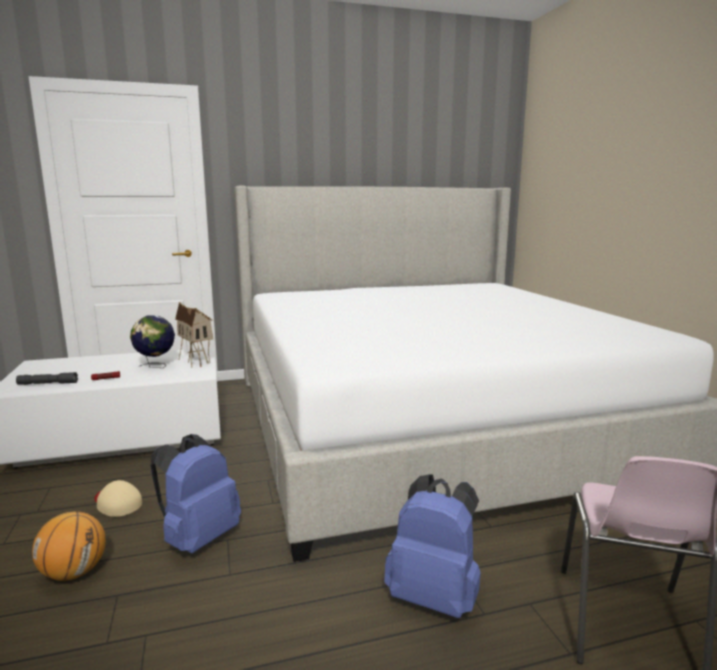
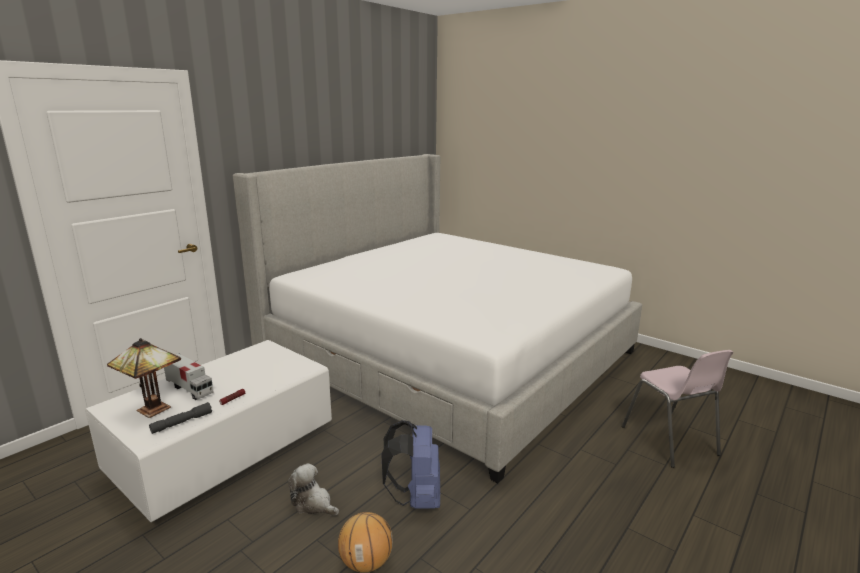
camera: 35 degrees left, 5 degrees up
(51, 371) = (151, 409): none -> table lamp
(97, 365) = (190, 388): none -> toy truck
(117, 503) = (313, 503): beige cap -> plush toy
(155, 366) = (255, 374): globe -> none
(196, 362) = (284, 359): toy house -> none
(434, 596) = (586, 466): blue backpack -> none

